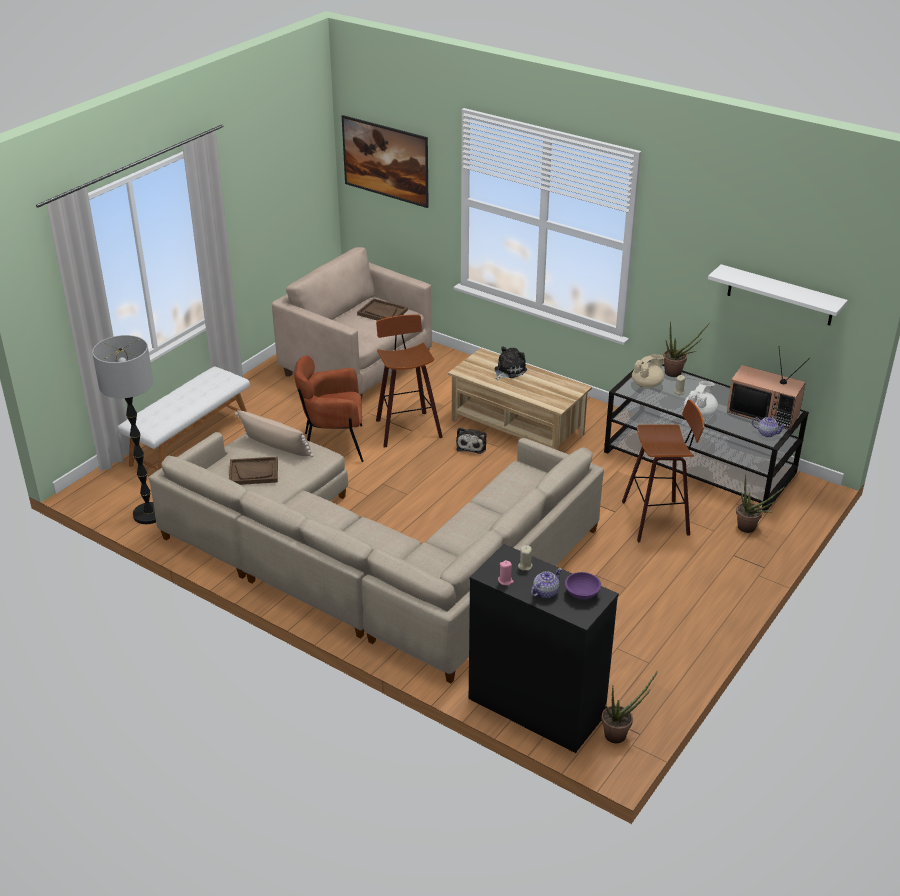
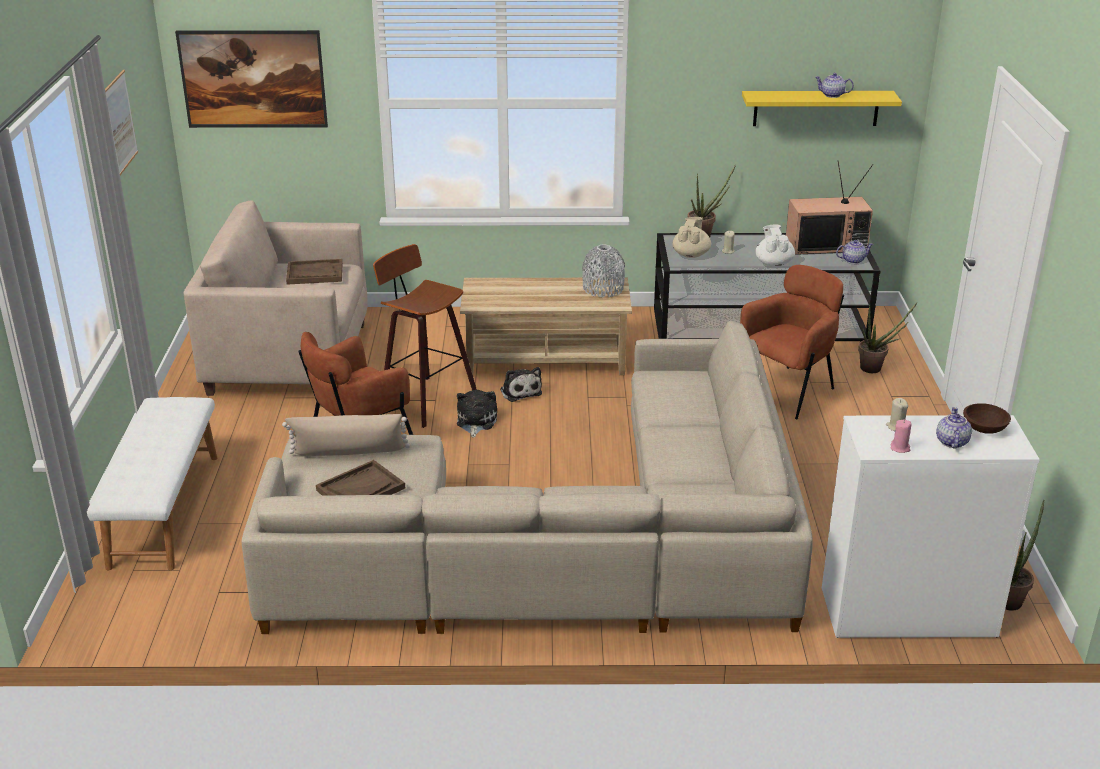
camera: 35 degrees left, 5 degrees down
(149, 514) = (206, 614): floor lamp -> none
(256, 178) = (120, 122): none -> picture
(508, 370) = (524, 289): plush toy -> plush toy (475, 422)
(536, 707) = (907, 613): black dresser -> white dresser
(562, 389) = (603, 289): none -> grey vase
(582, 593) = (985, 429): purple bowl -> brown bowl
(658, 519) = (787, 390): stool -> brown armchair
(780, 295) = (816, 108): white shelf -> yellow shelf
(786, 289) = (832, 95): none -> teapot

